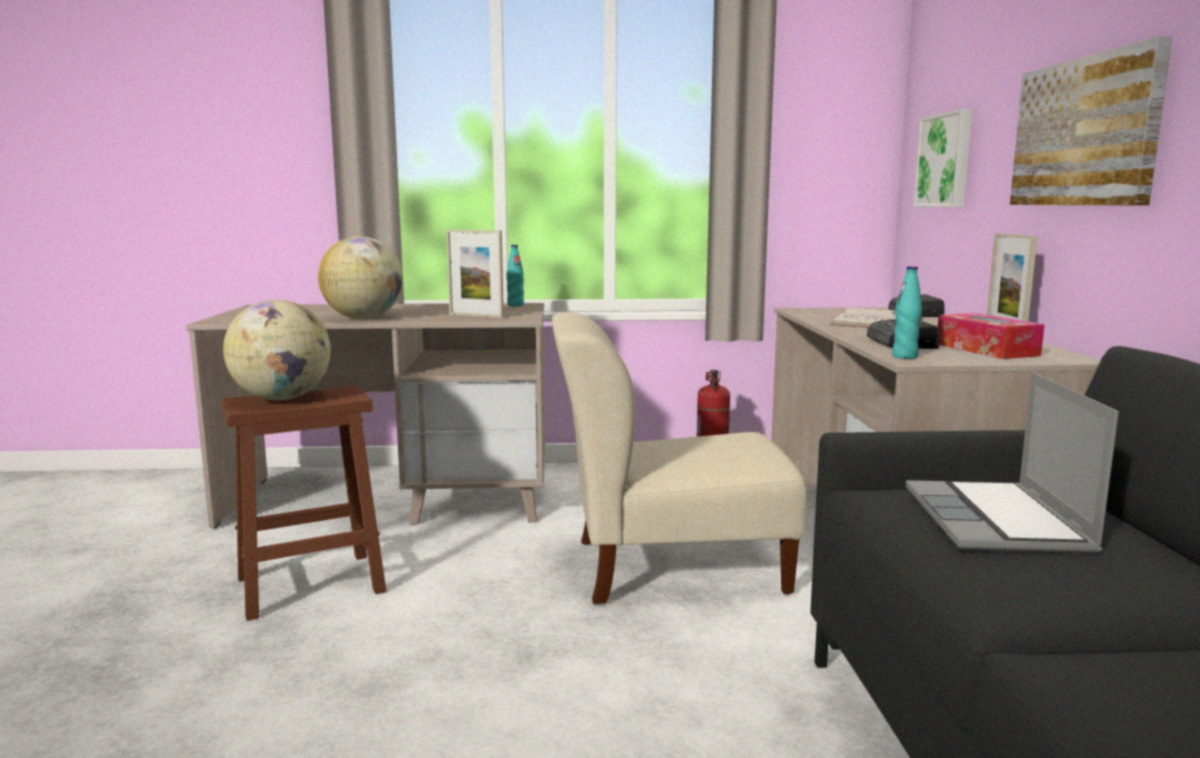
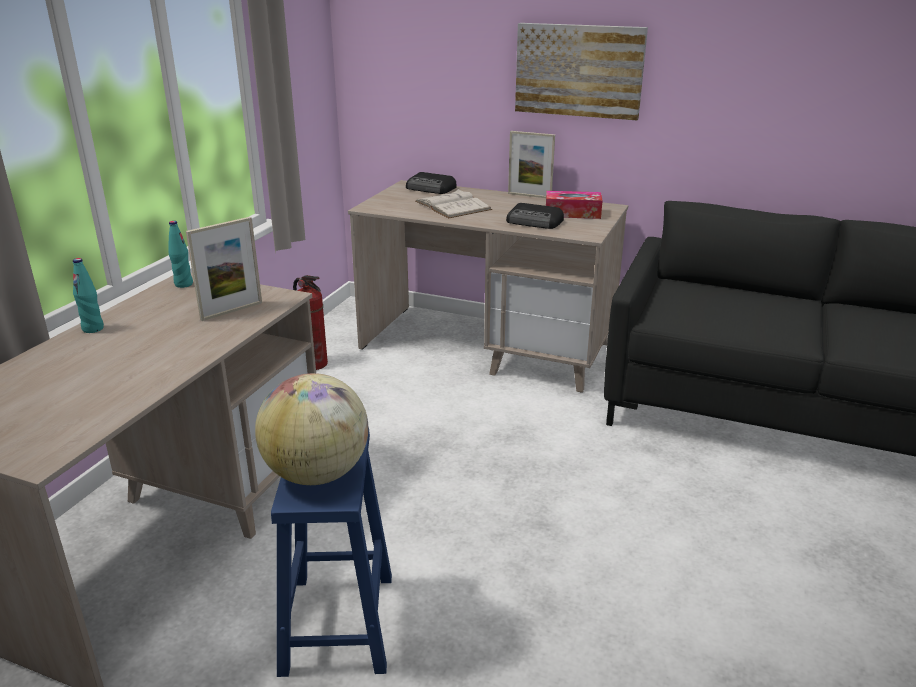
camera: 65 degrees left, 15 degrees up
(308, 585) = (338, 625): brown stool -> blue stool
(363, 318) = (163, 365): globe -> none
(668, 567) = (455, 432): beige chair -> none
(905, 357) = (578, 234): turquoise bottle -> turquoise bottle (93, 329)
(946, 160) = (414, 69): picture -> none
(998, 521) = (716, 307): laptop -> none

